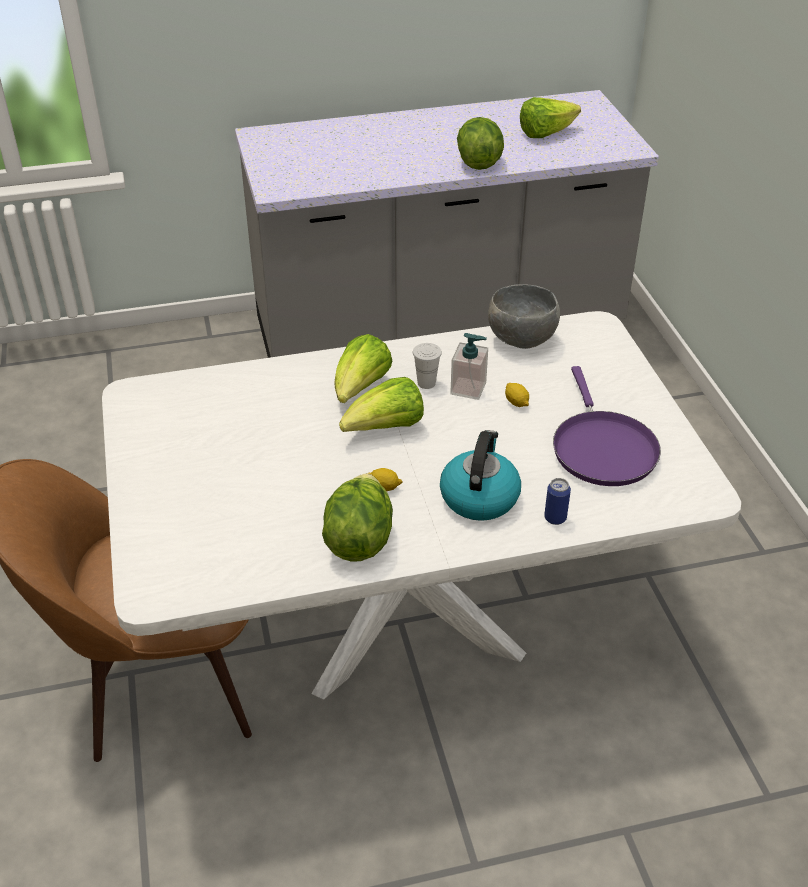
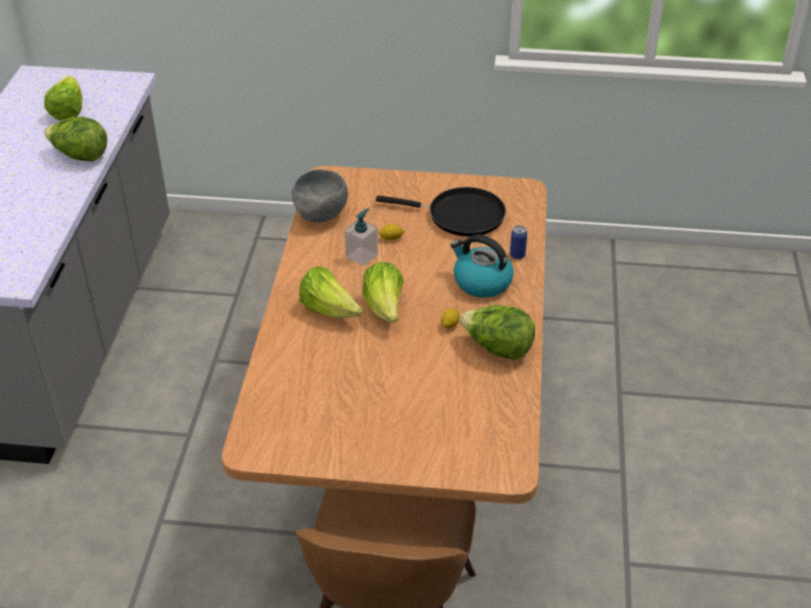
camera: 70 degrees left, 0 degrees up
(404, 624) = (406, 451): white dining table -> brown dining table
(426, 383) = (342, 275): white cup -> none
(602, 448) = (460, 216): purple frying pan -> black frying pan

